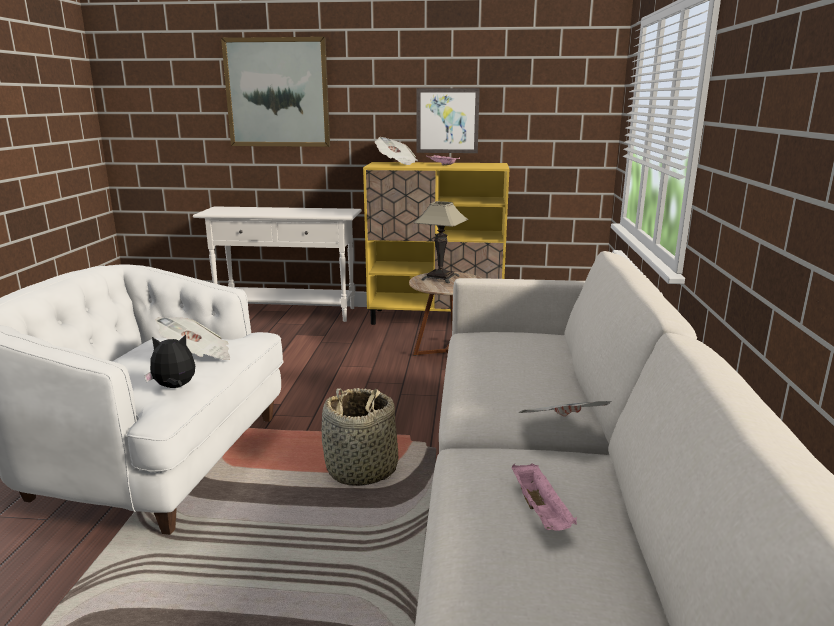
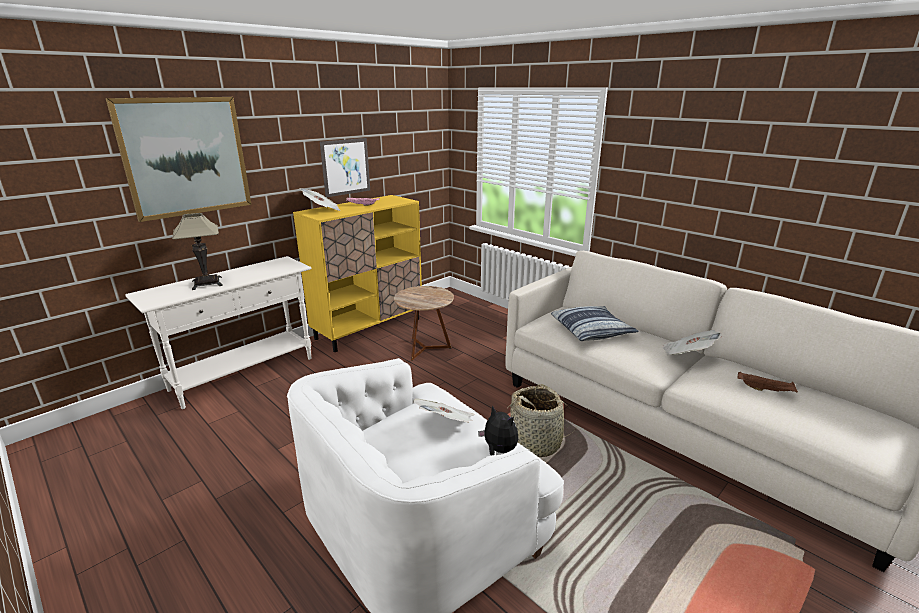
camera: 50 degrees left, 5 degrees up
(174, 387) = (498, 450): plush toy -> plush toy turned 105 degrees clockwise
(440, 278) = (414, 295): table lamp -> table lamp (207, 283)
(510, 358) = (592, 330): none -> pillow
(541, 512) = (765, 390): pink tray -> brown tray

